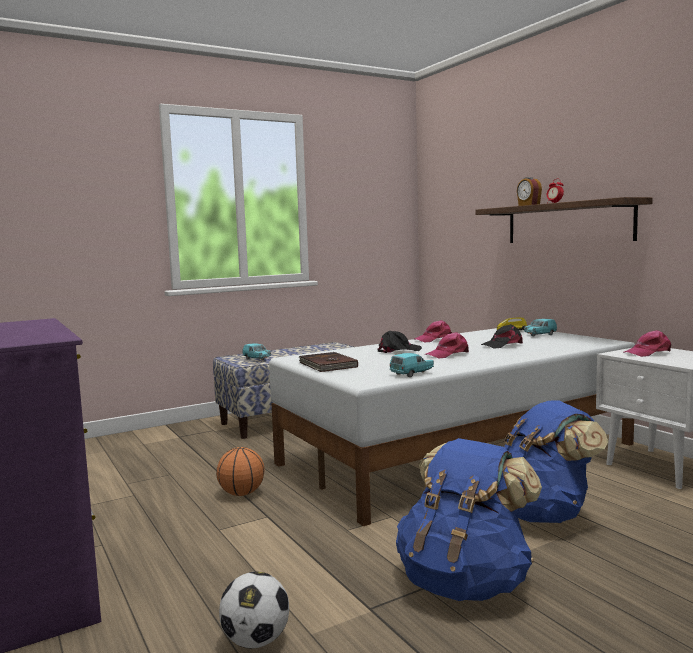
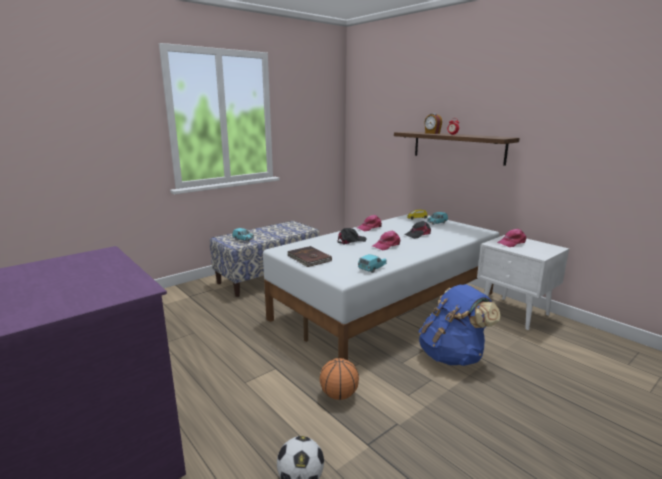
camera: 10 degrees left, 10 degrees up
(241, 494) = (251, 348): basketball -> basketball (339, 395)
(465, 582) = (421, 417): blue backpack -> none

